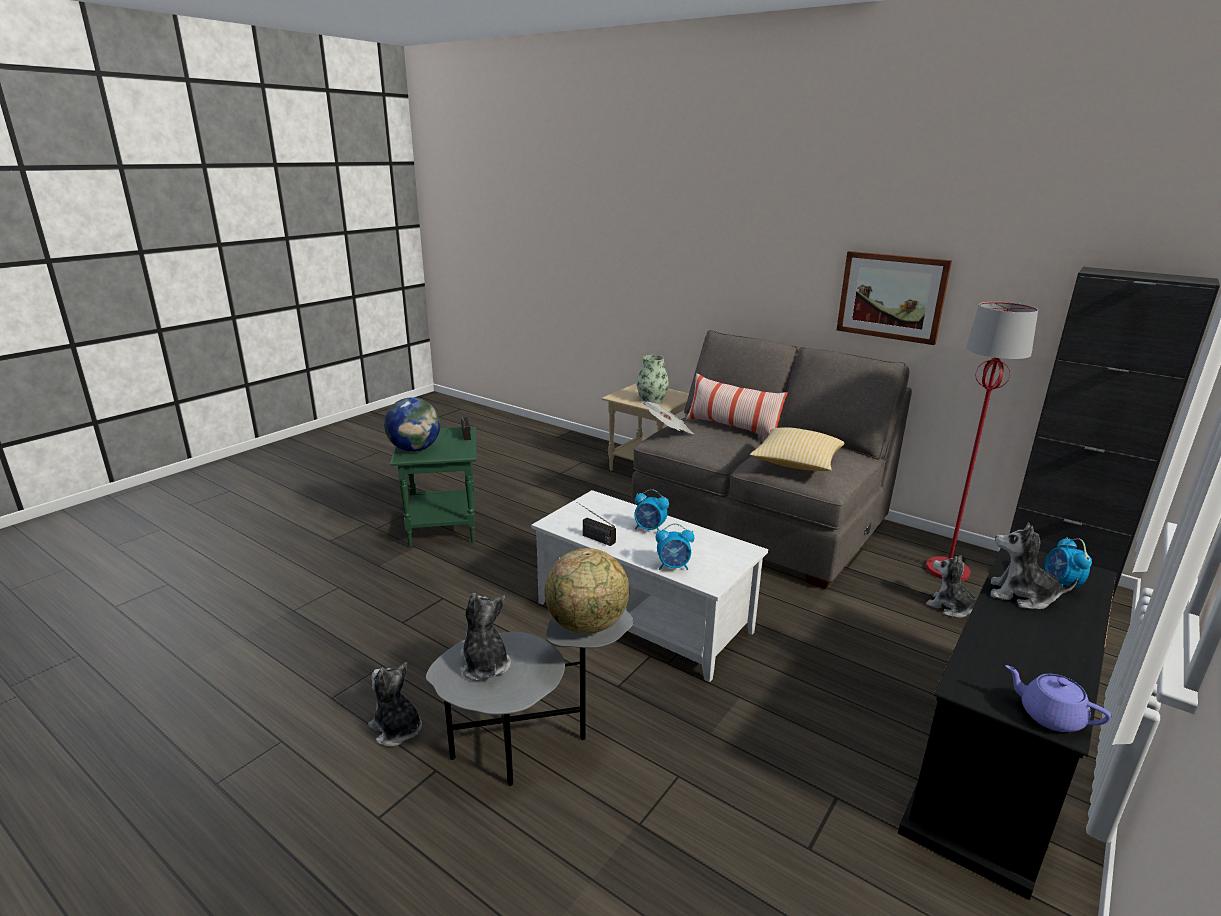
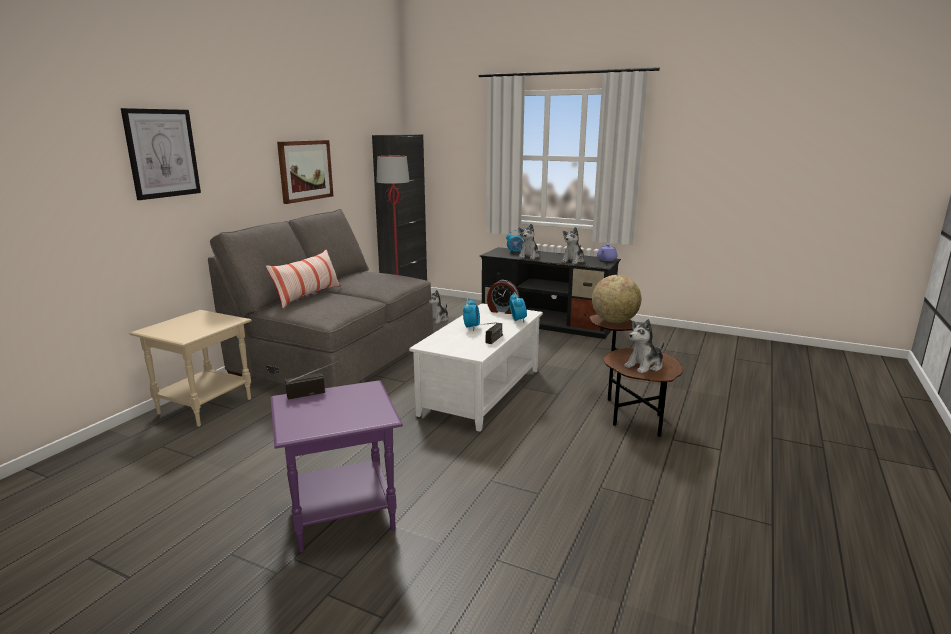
camera: 100 degrees left, 5 degrees down
(397, 729) = (656, 461): plush toy -> plush toy (573, 261)
(415, 449) = (356, 416): globe -> none
(443, 527) = (340, 516): green side table -> purple side table
(526, 746) = (629, 414): grey side table -> brown side table
(651, 400) = (209, 323): vase -> none
(667, 431) = (314, 312): newspaper -> none
(702, 245) = (162, 153): none -> picture
(723, 560) = (502, 311): none -> alarm clock
(796, 464) = (386, 281): pillow -> none

